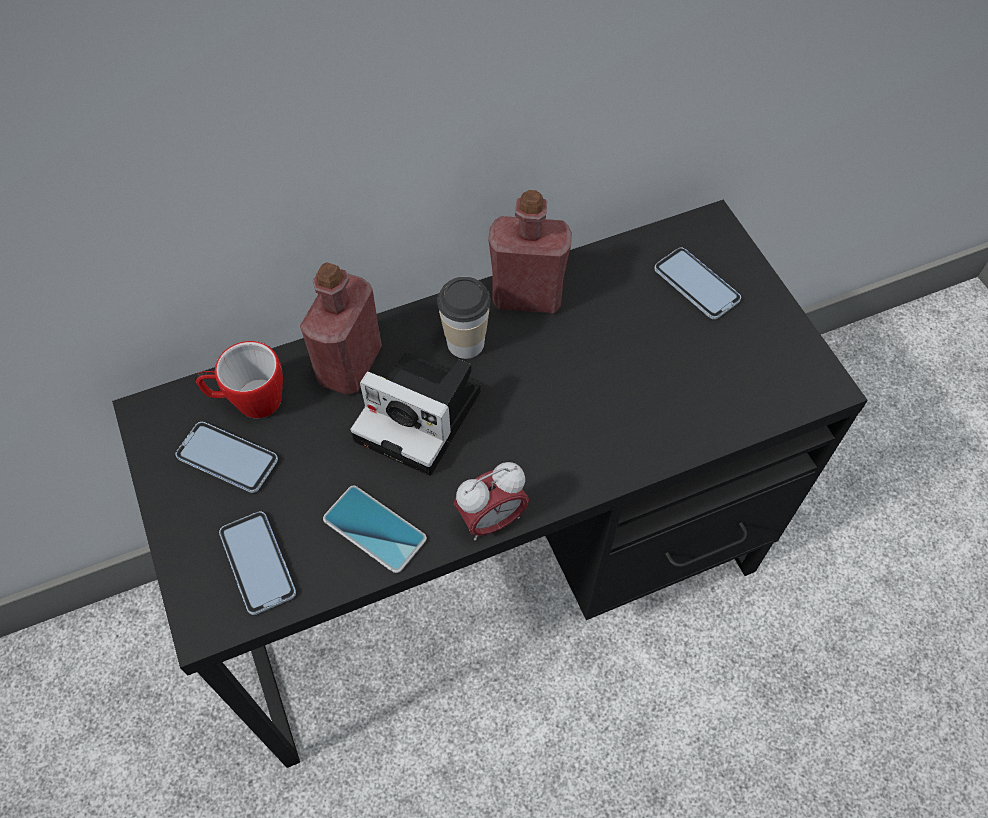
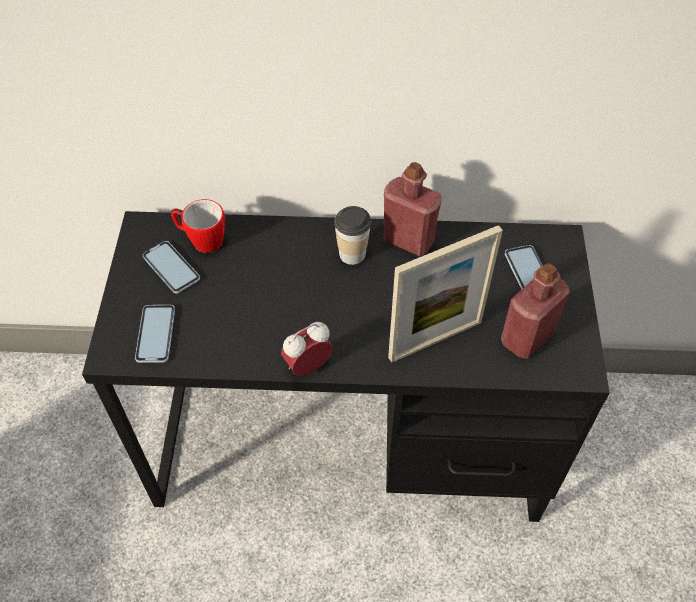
camera: 25 degrees right, 5 degrees down
(349, 364) = (273, 241): red bottle -> red bottle (527, 337)
(374, 529) = (234, 342): phone -> none
(423, 416) = (301, 288): camera -> none
(491, 520) = (308, 366): alarm clock -> alarm clock turned 150 degrees clockwise
(632, 417) = (435, 340): none -> picture frame

